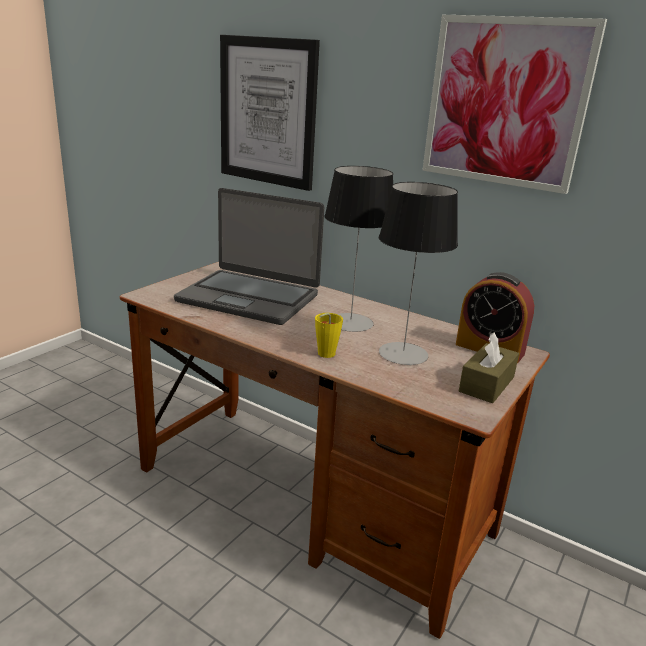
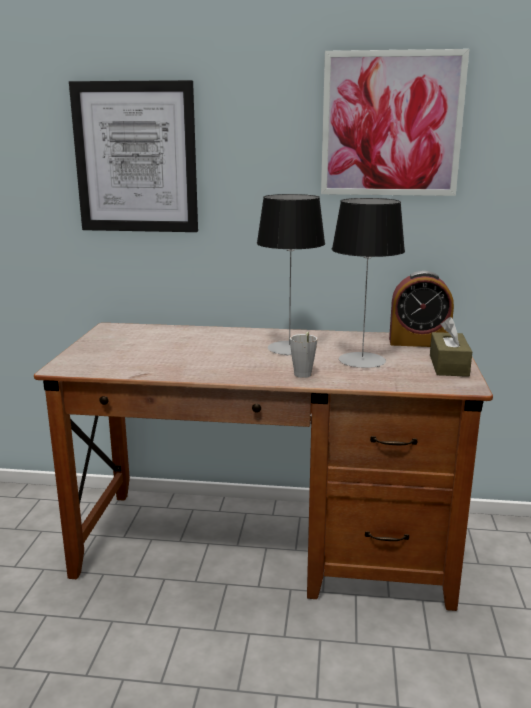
camera: 25 degrees left, 5 degrees down
(249, 297) = (172, 349): laptop -> none
(324, 355) = (302, 376): yellow cup -> grey cup

